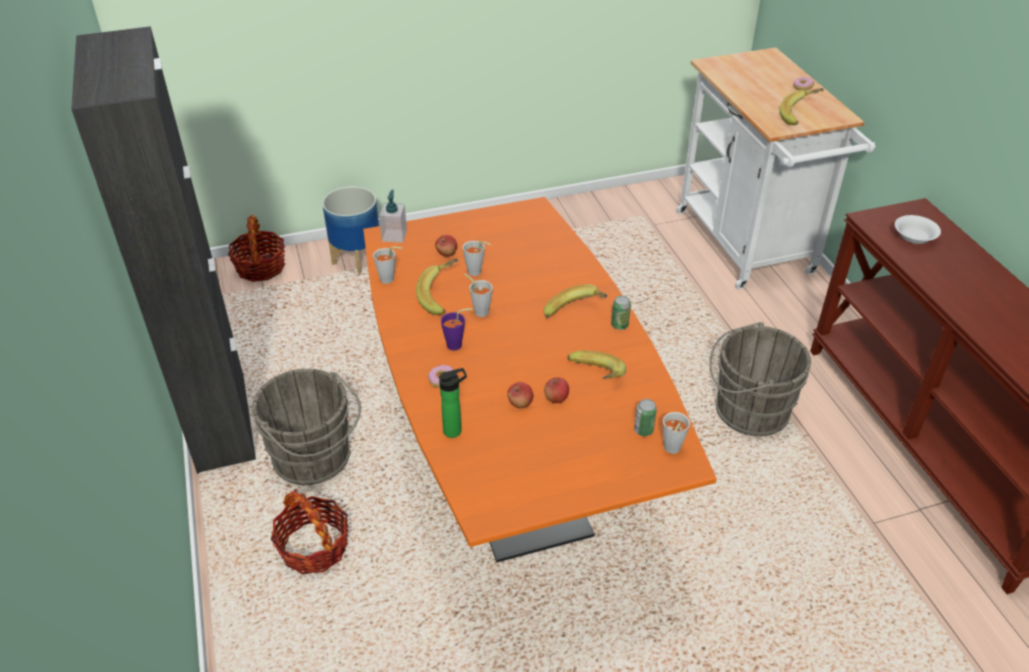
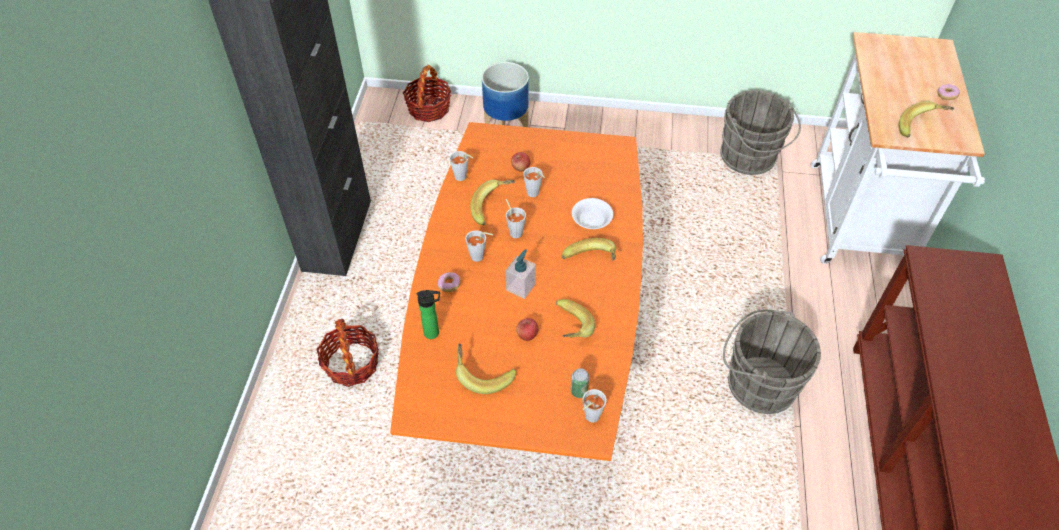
camera: 25 degrees right, 10 degrees up
(315, 460) = (387, 293): grey bucket -> grey bucket (749, 159)
(394, 235) = (489, 136): soap dispenser -> soap dispenser (521, 287)
(458, 345) = (480, 257): purple cup -> grey cup
(520, 404) = (496, 329): apple -> none
(535, 450) = (483, 374): none -> banana
(619, 325) = (621, 286): can -> none
(914, 238) = (957, 294): white bowl -> white bowl (591, 221)

